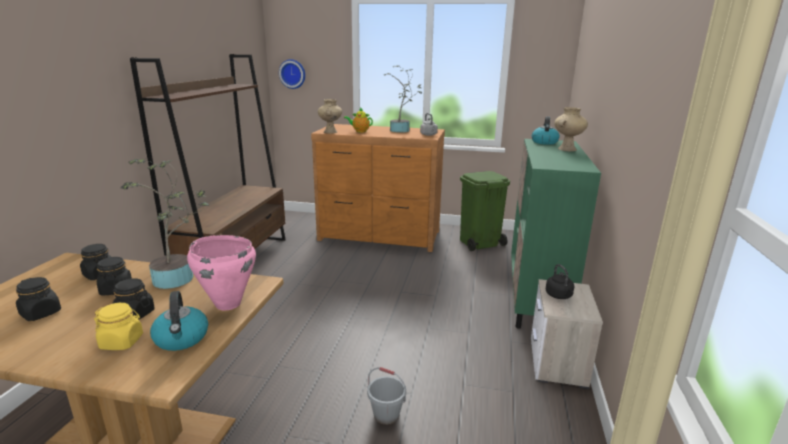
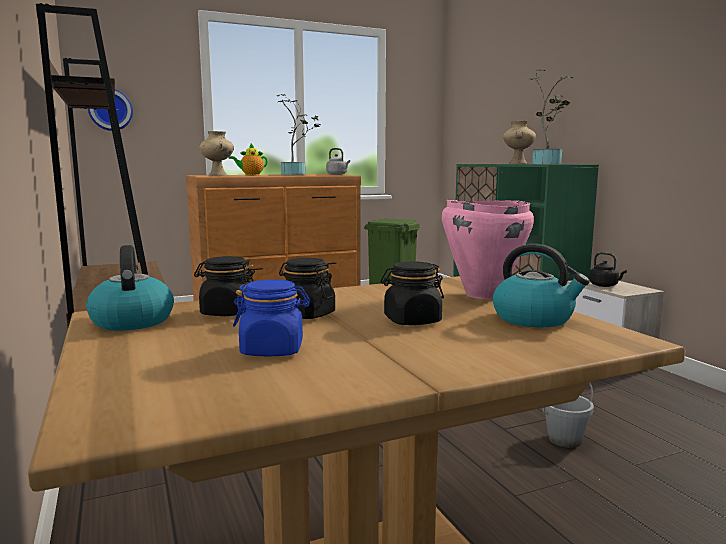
camera: 35 degrees left, 10 degrees down
(41, 313) = (273, 350): black jar -> blue jar
(122, 342) = (483, 336): yellow jar -> none
(178, 278) = (355, 295): potted plant -> potted plant (547, 163)
(544, 142) = (482, 163): kettle -> kettle (132, 321)

